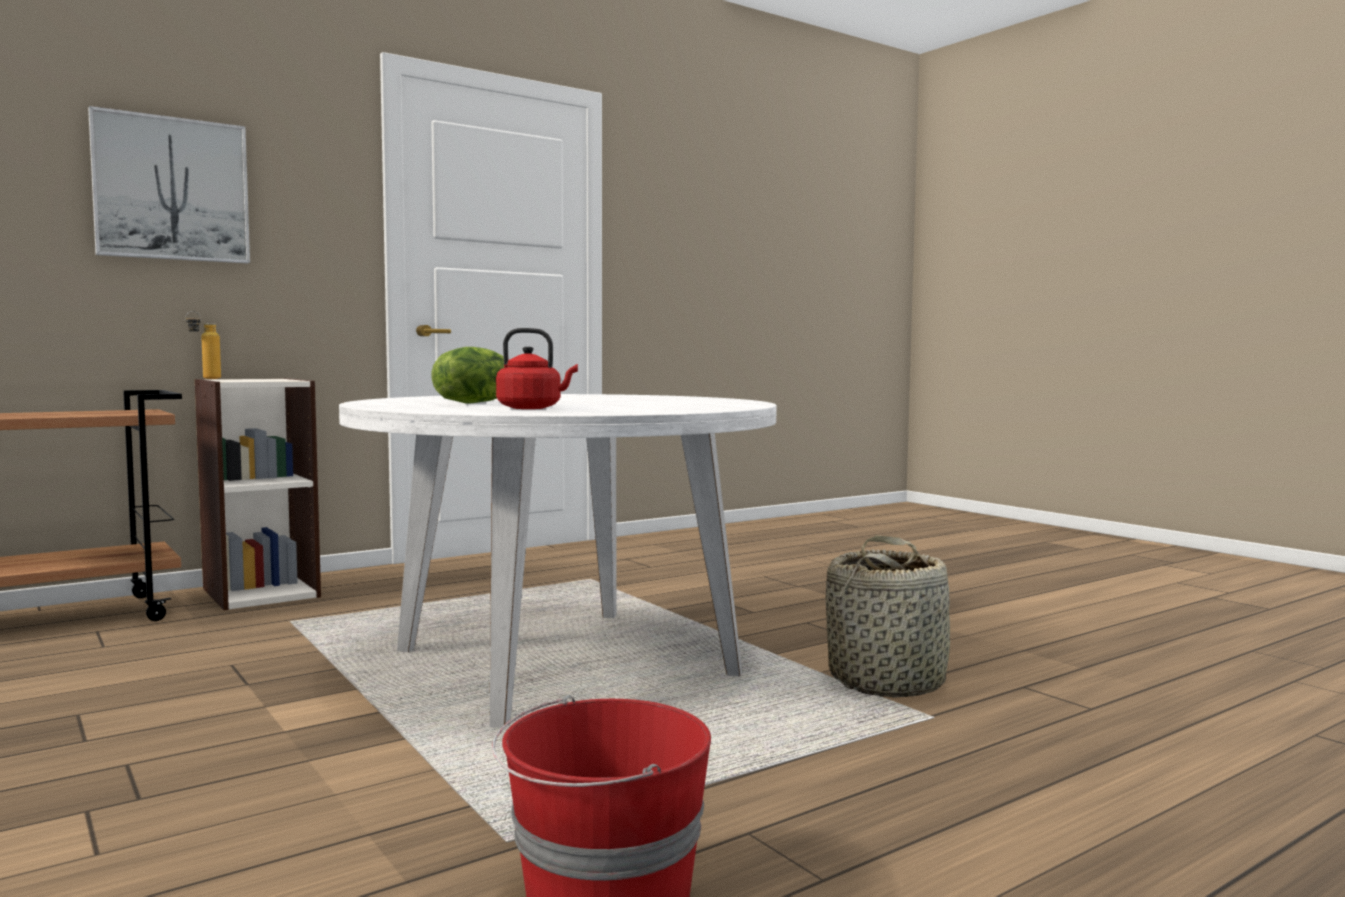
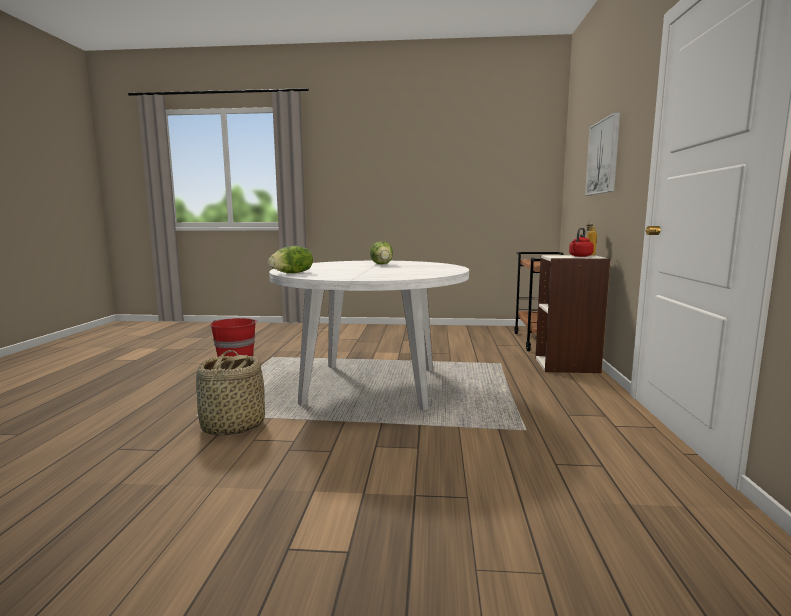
camera: 130 degrees right, 5 degrees up
(533, 408) = (336, 264): red kettle -> red kettle (580, 256)
(733, 405) = (292, 273): none -> lettuce

